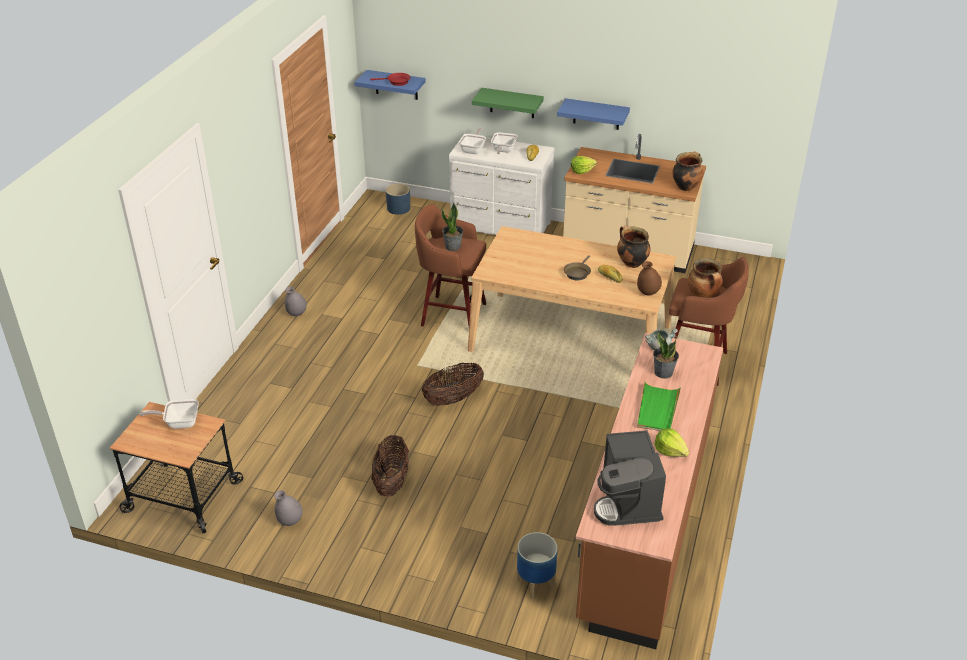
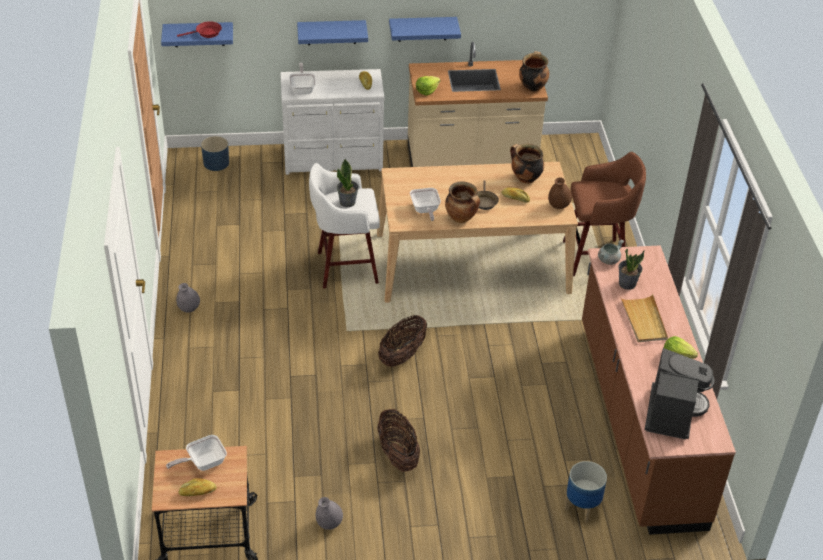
camera: 25 degrees left, 5 degrees up
(156, 444) = (197, 492): none -> bread
(451, 314) = (345, 267): brown stool -> white stool
(503, 151) = (333, 84): frying pan -> frying pan (425, 210)
(512, 103) = (331, 32): green shelf -> blue shelf
(627, 501) = (672, 413): coffee machine -> coffee machine turned 135 degrees counterclockwise
(657, 409) = (644, 320): green tray -> beige tray
(703, 296) = (605, 196): cooking pot -> cooking pot (462, 218)

